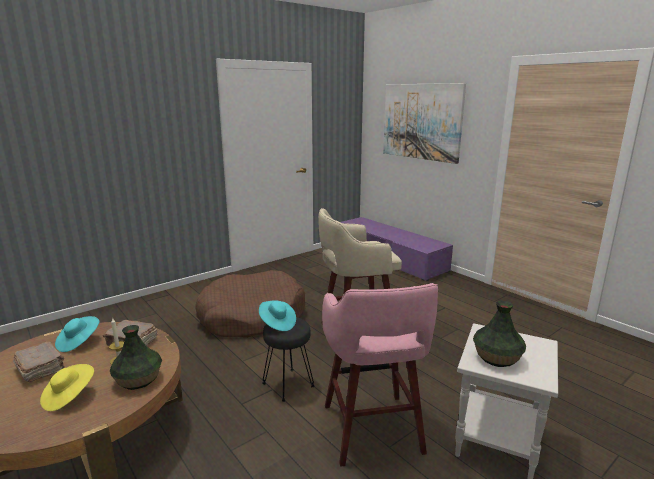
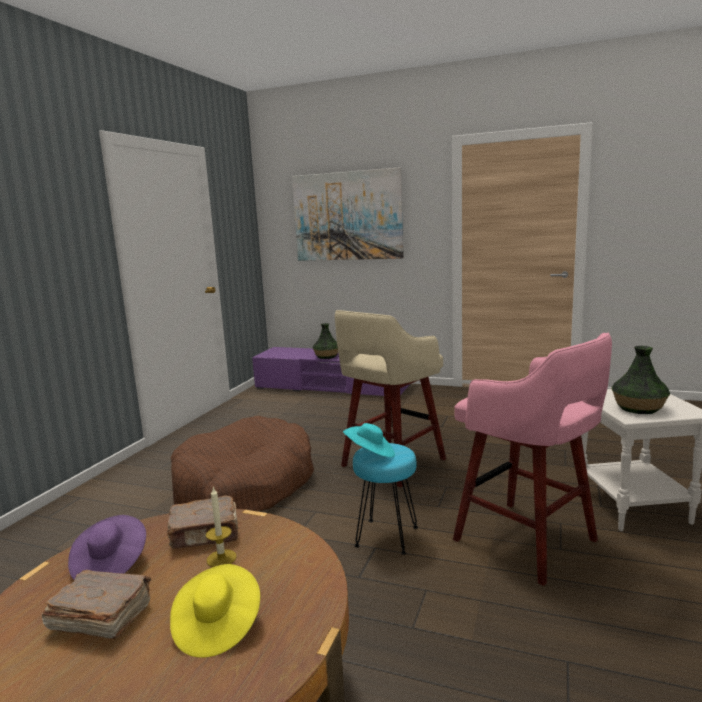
camera: 30 degrees left, 5 degrees down
(78, 342) = (110, 564): turquoise hat -> purple hat
(139, 379) = (291, 566): vase -> vase (327, 356)
(288, 384) = (387, 536): black stool -> turquoise stool

